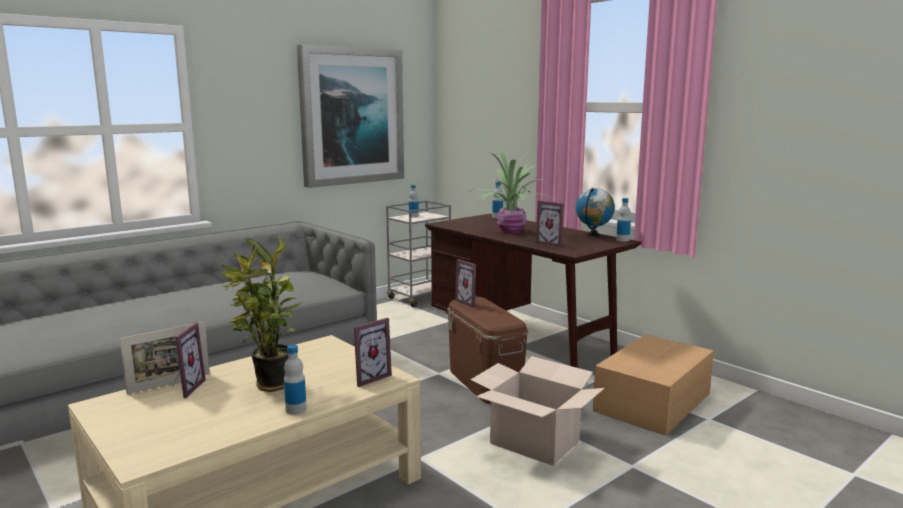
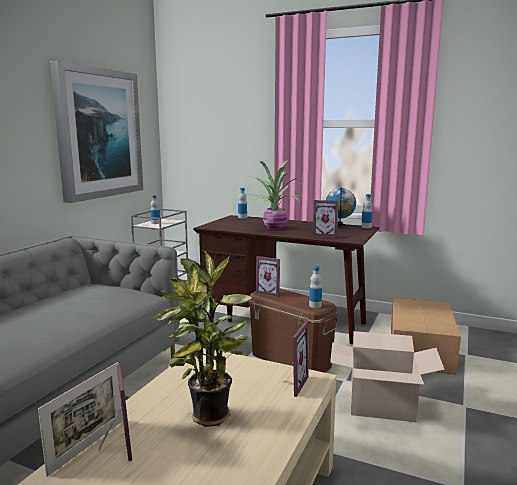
camera: 25 degrees left, 0 degrees up
(296, 409) = (272, 440): bottle -> bottle (315, 305)

